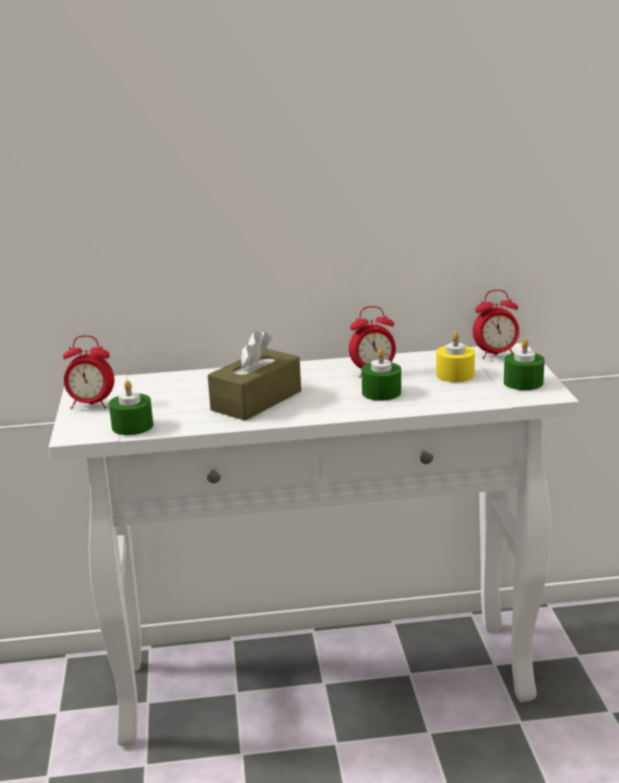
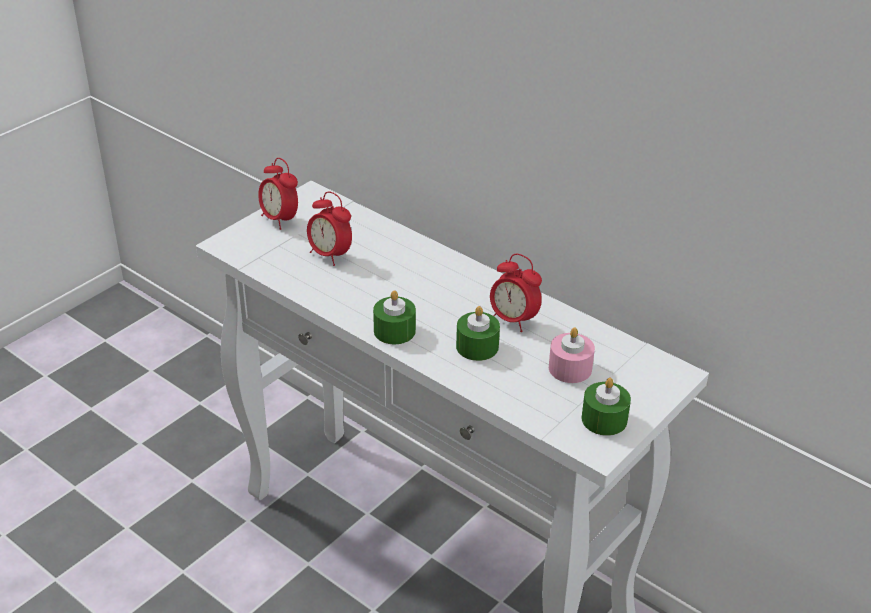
camera: 45 degrees right, 15 degrees up
(132, 426) = (266, 260): green candle -> green candle (394, 331)
(256, 400) = (381, 290): brown tissue box -> none
(455, 375) = (570, 368): yellow candle -> pink candle
(496, 355) = (648, 370): alarm clock -> alarm clock (330, 255)

